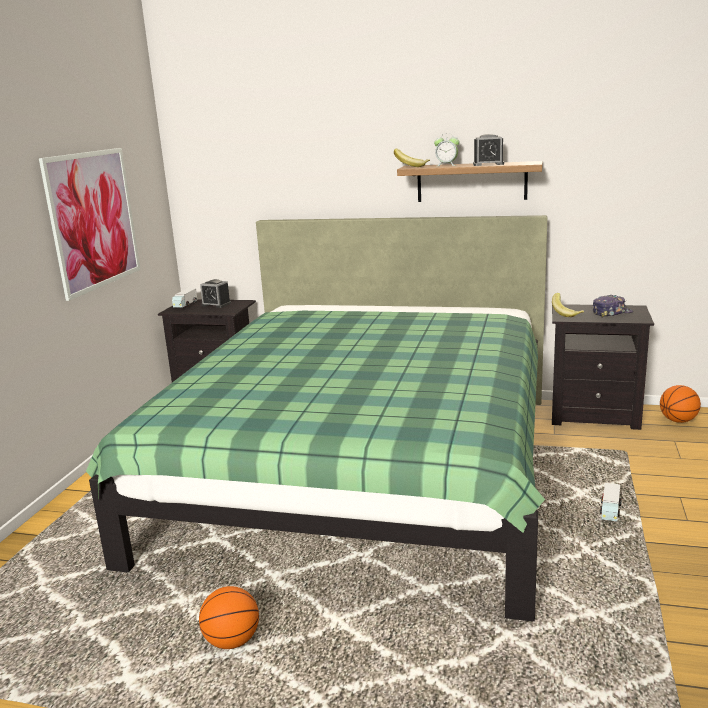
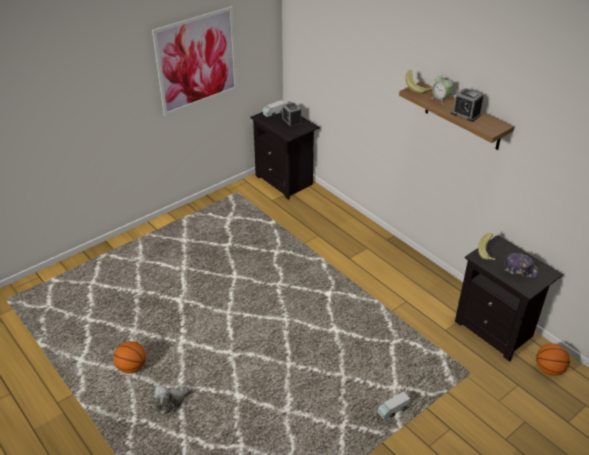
camera: 35 degrees right, 20 degrees up
(348, 646) = (171, 402): none -> plush toy
(362, 471) = (296, 294): green bed -> none

